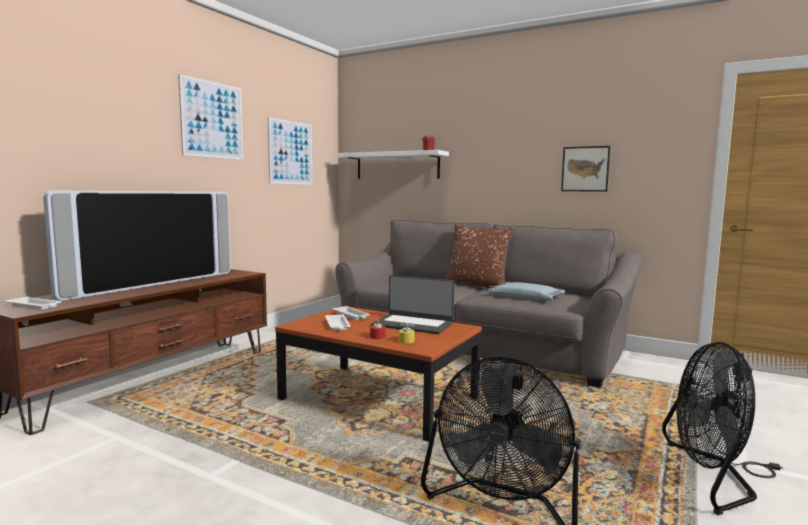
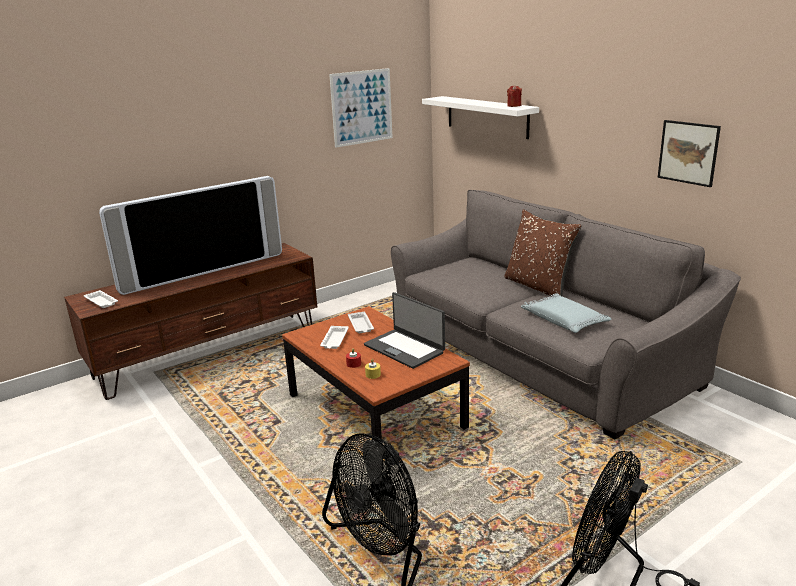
camera: 25 degrees right, 15 degrees up
(212, 120) = (262, 94): picture -> none

